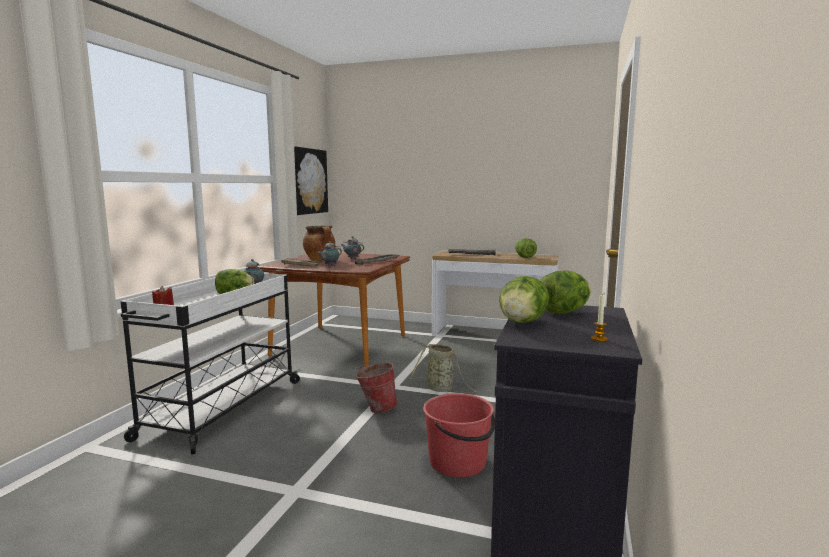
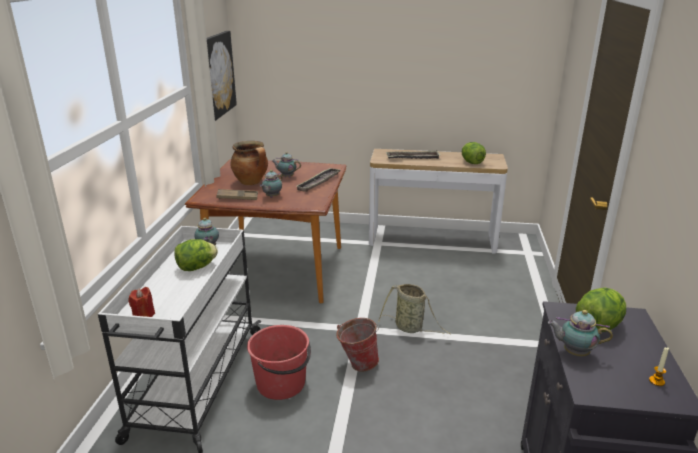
camera: 10 degrees left, 15 degrees up
(458, 462) = (464, 428): red bucket -> red bucket (281, 384)
(522, 322) = (574, 352): lettuce -> teapot

